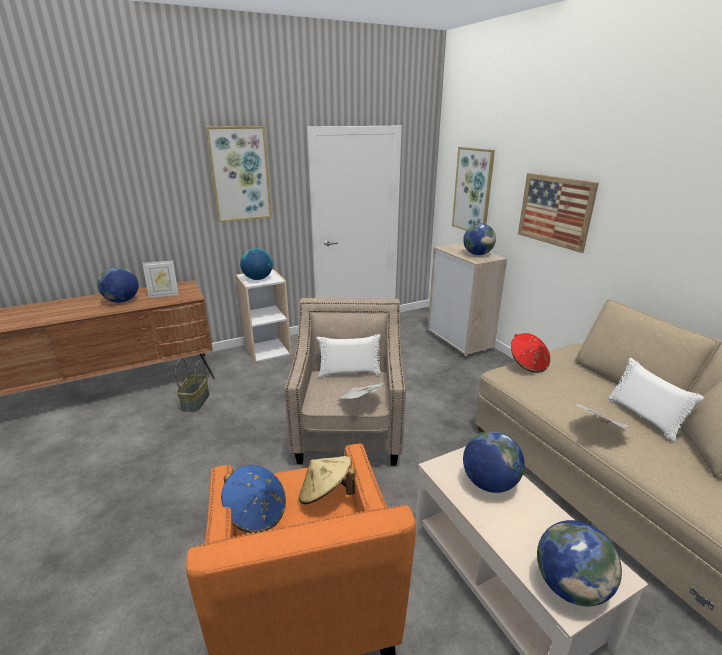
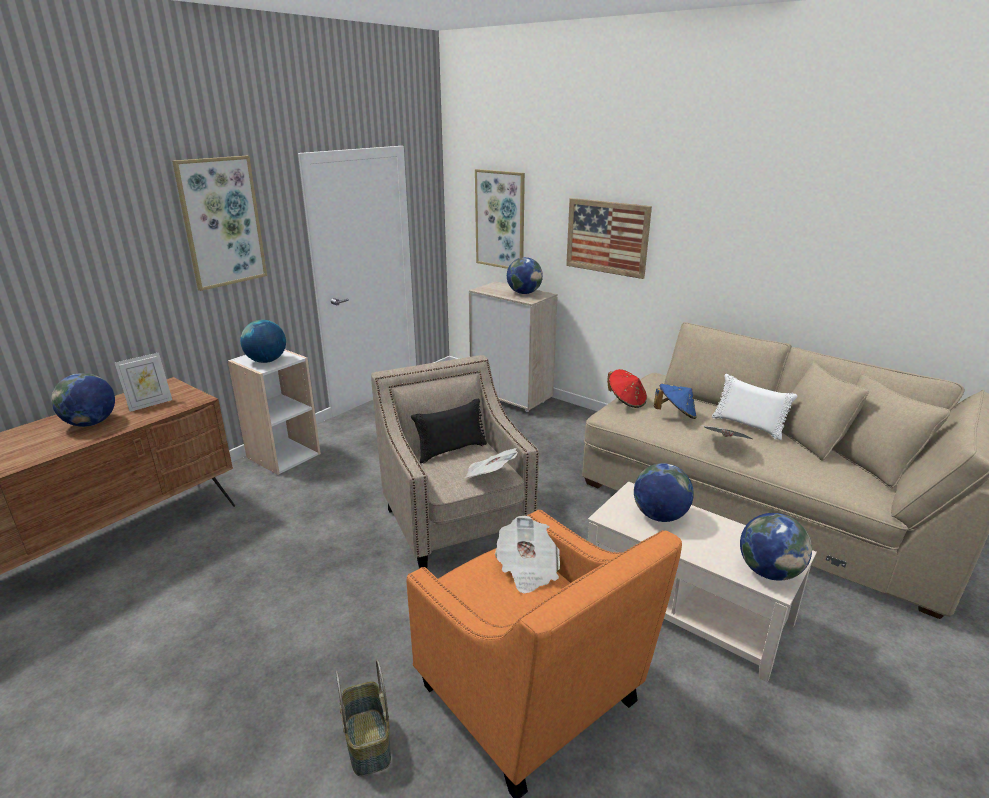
camera: 25 degrees left, 0 degrees up
(196, 402) = (233, 540): basket -> basket (369, 742)
(256, 513) = (473, 607): blue hat -> blue hat (675, 414)
(326, 494) = (527, 569): beige hat -> newspaper
(349, 373) = (451, 450): white pillow -> black pillow

